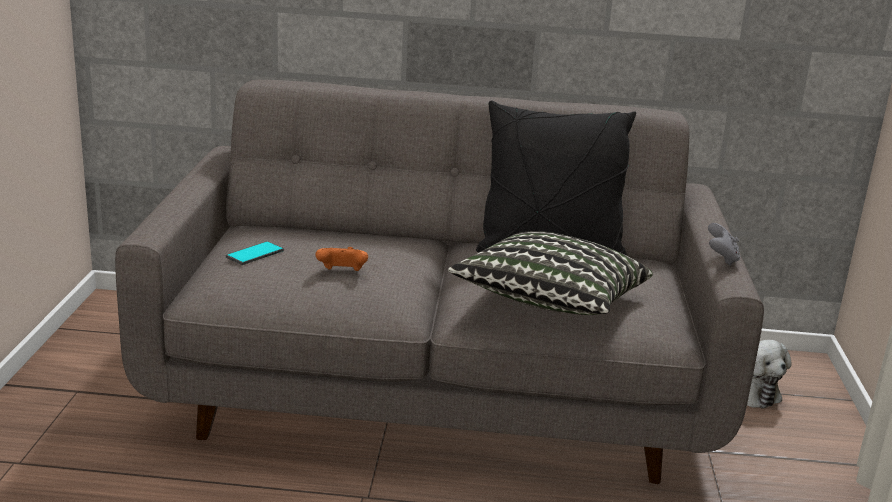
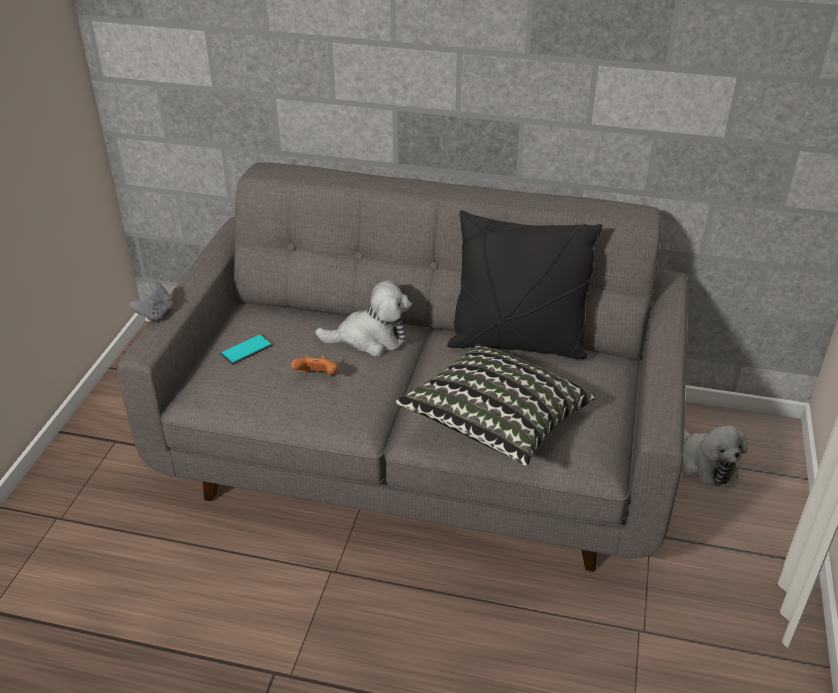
camera: 10 degrees right, 15 degrees up
(390, 246) = (370, 338): none -> plush toy
(721, 259) = (660, 391): grey game controller -> grey game controller (155, 314)

